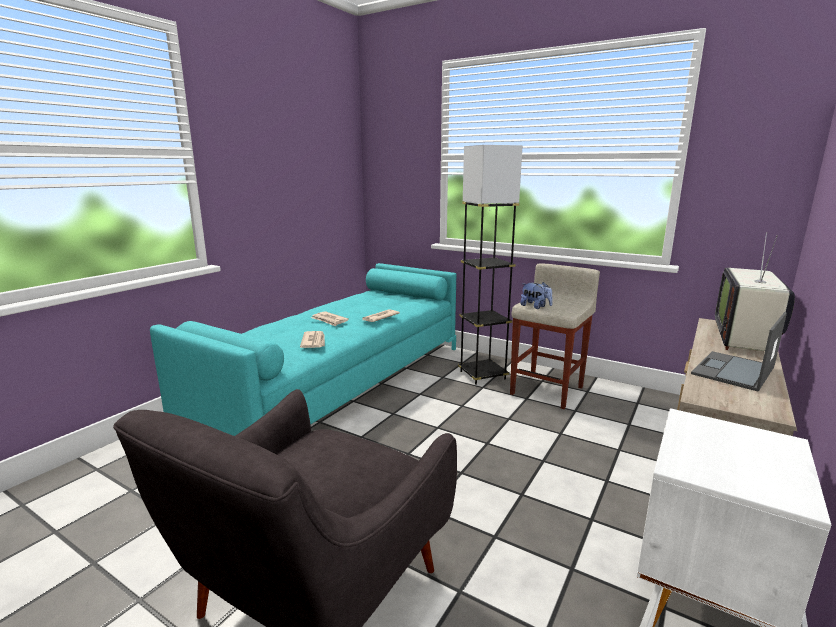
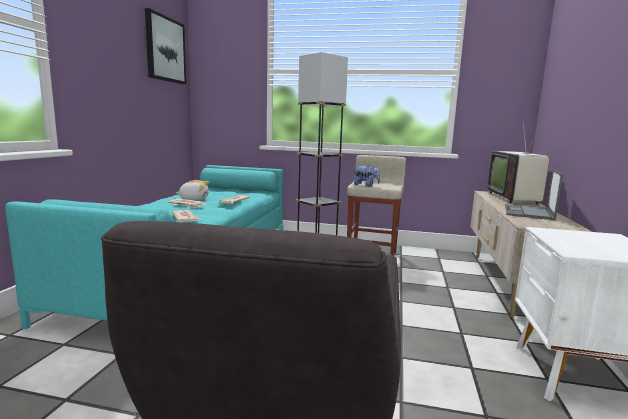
camera: 20 degrees left, 5 degrees down
(329, 141) = (165, 49): none -> picture
(345, 310) = (194, 199): none -> plush toy

